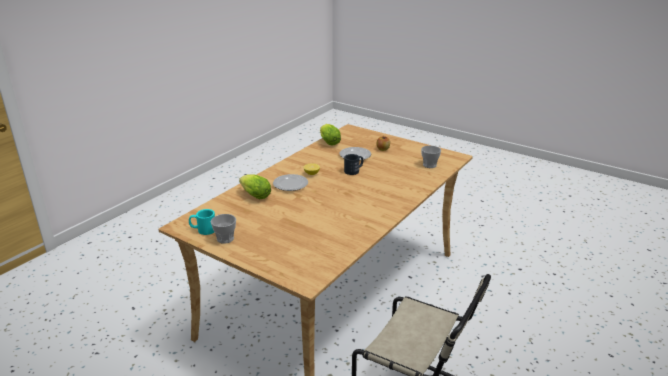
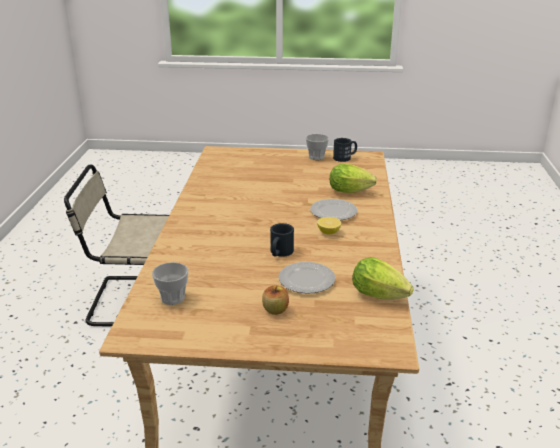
camera: 150 degrees right, 0 degrees up
(203, 230) = (345, 157): turquoise mug -> black mug

